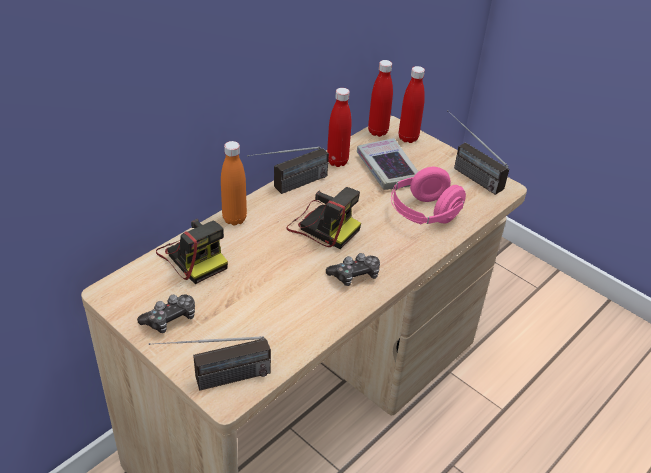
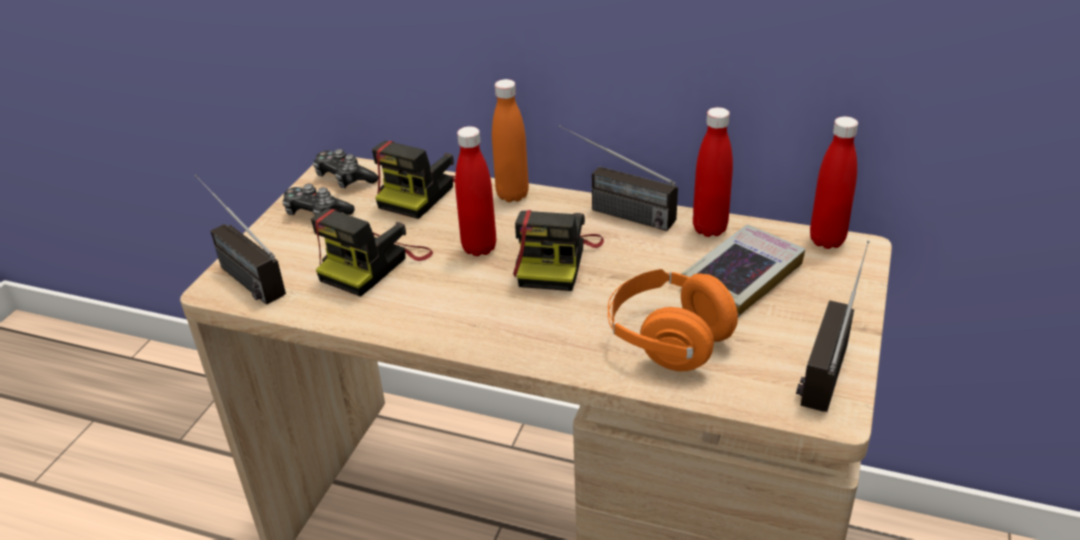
camera: 70 degrees right, 5 degrees down
(263, 305) = (374, 264): none -> camera
(355, 275) = (478, 316): game controller -> game controller (344, 178)
(408, 138) = (847, 272): red bottle -> red bottle (479, 248)
(424, 214) = (668, 340): pink headphones -> orange headphones

